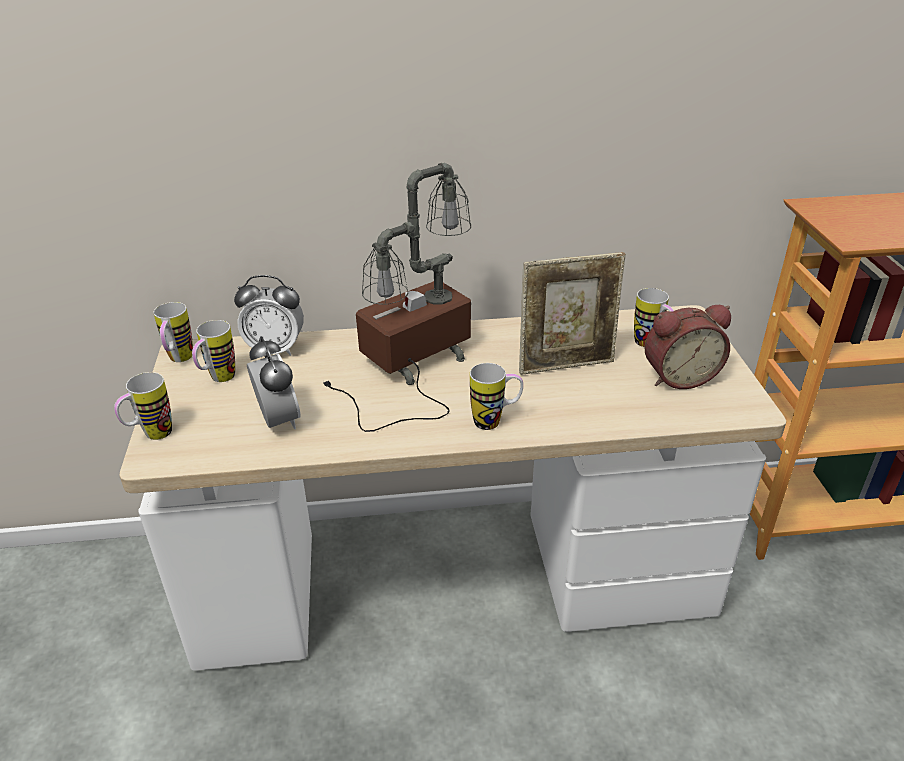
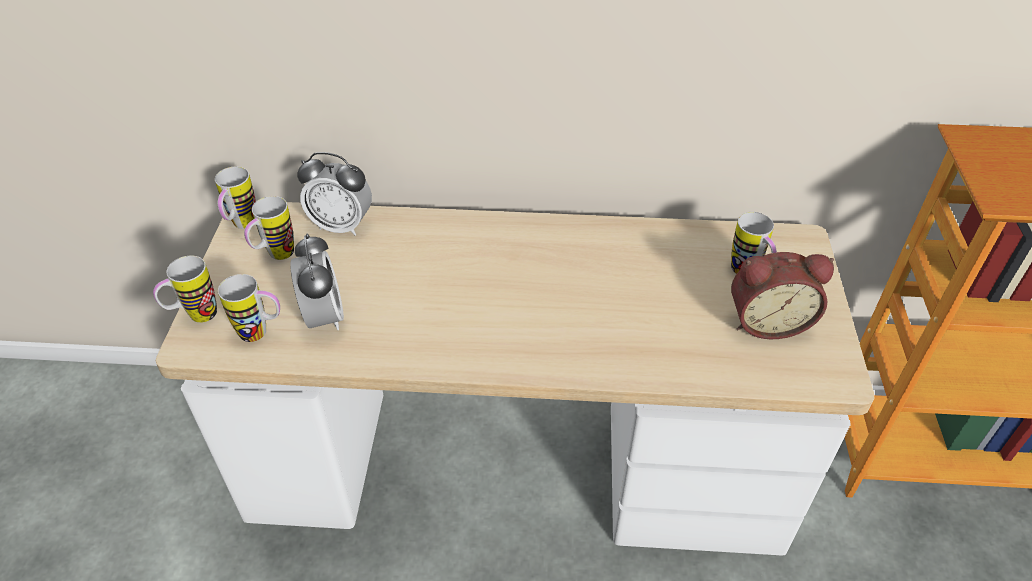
camera: 10 degrees right, 10 degrees up
(410, 367) = (475, 268): table lamp -> none
(495, 422) = (548, 351): mug -> mug (261, 333)
(566, 365) = (645, 287): picture frame -> none

